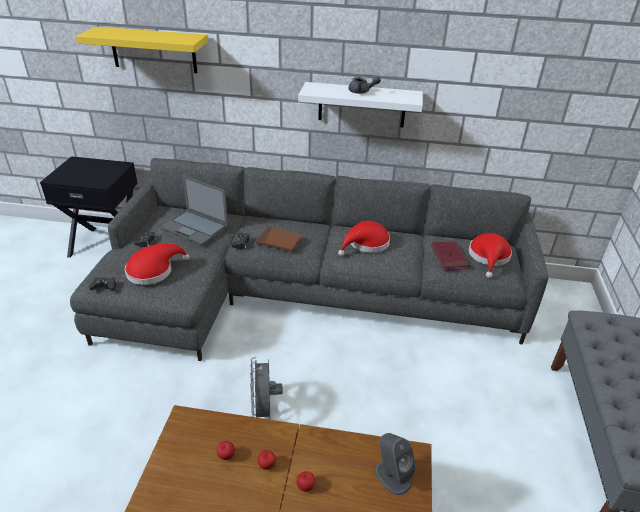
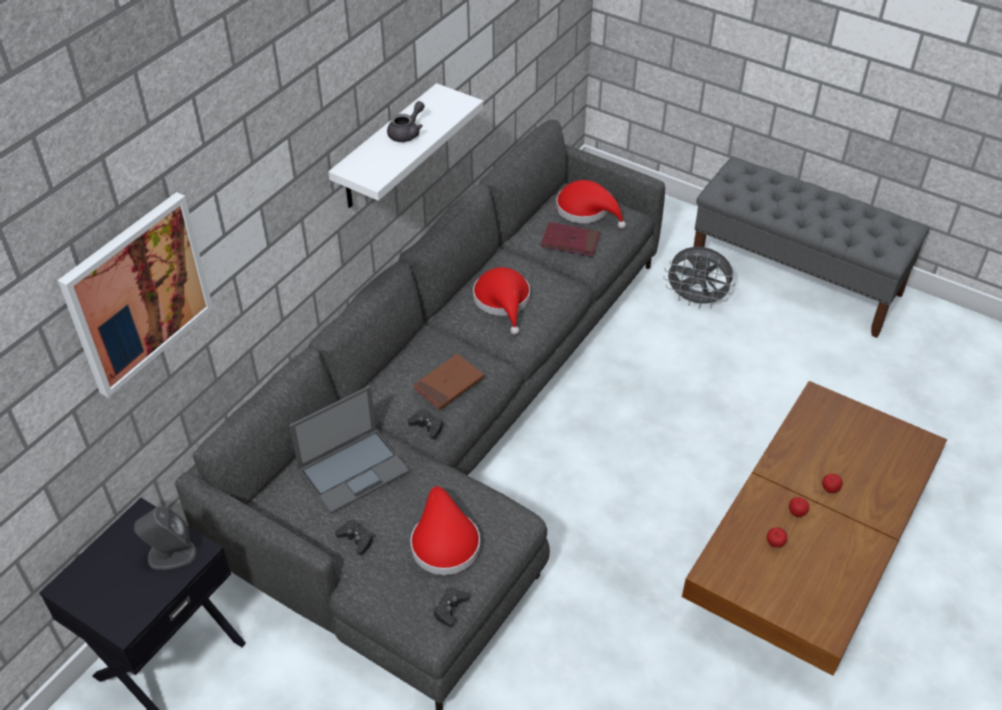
camera: 65 degrees left, 10 degrees up
(153, 50) = (137, 293): yellow shelf -> picture
(264, 411) = (652, 530): grey fan -> grey fan (696, 301)
(392, 476) = (836, 422): grey speaker -> grey speaker (171, 555)

